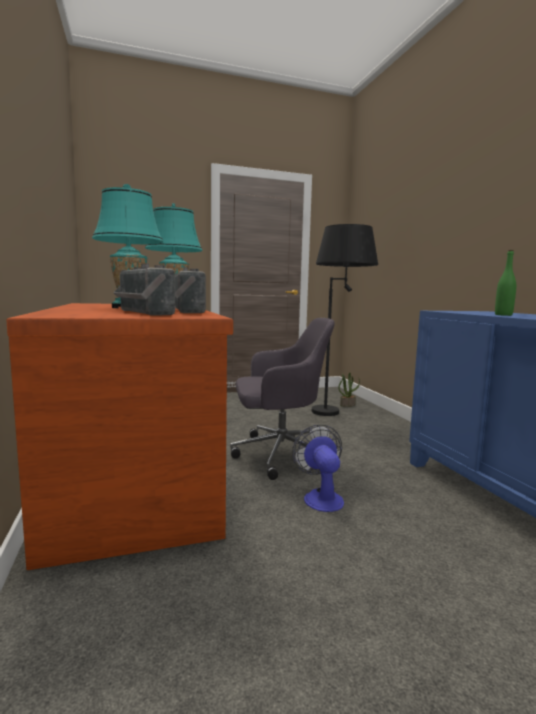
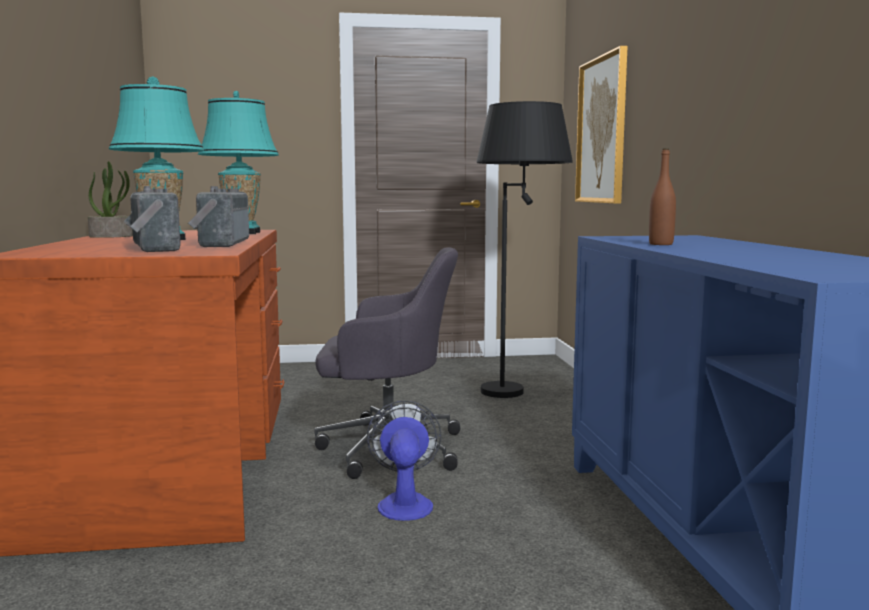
camera: 10 degrees right, 0 degrees up
(347, 405) = (546, 382): potted plant -> potted plant (112, 236)
(386, 247) = (602, 130): none -> picture
(503, 315) = (661, 244): green bottle -> brown bottle

